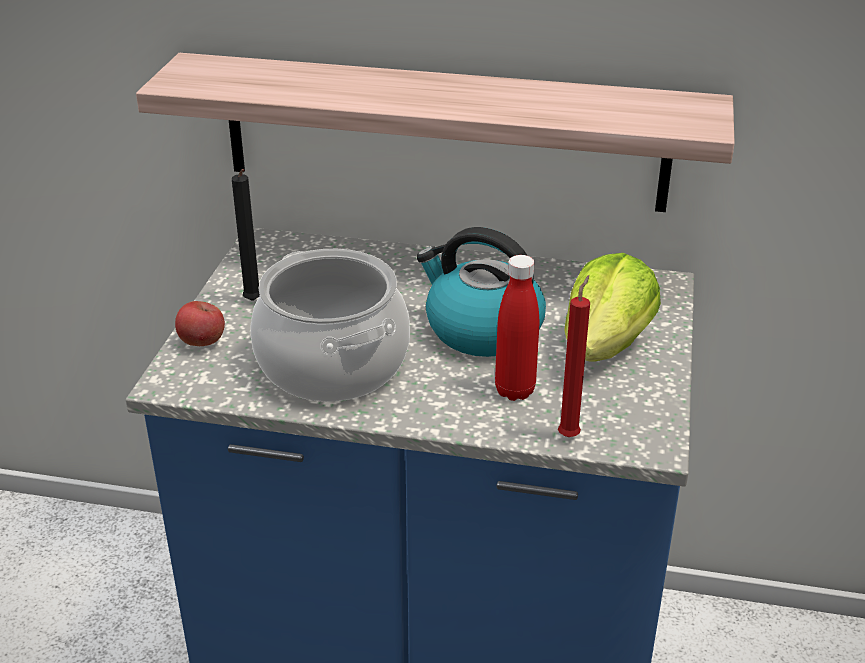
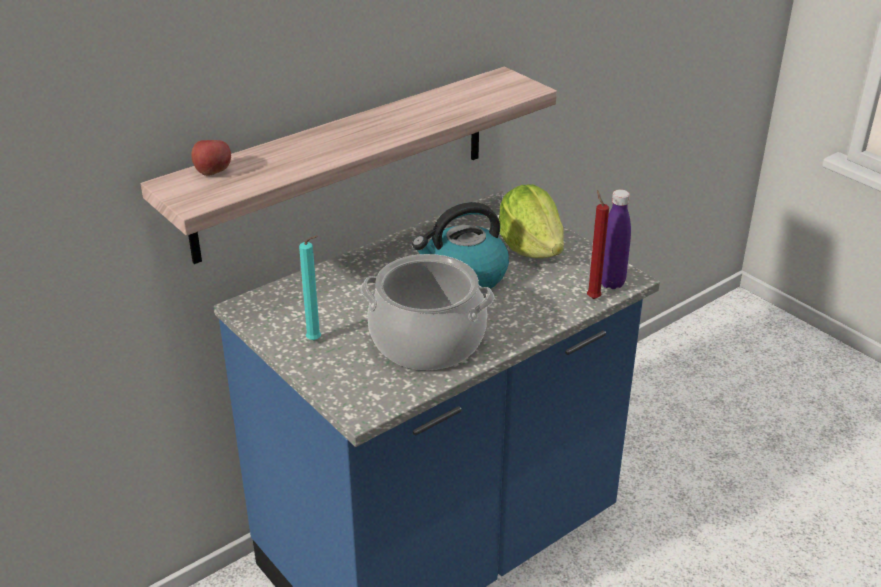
camera: 50 degrees left, 0 degrees up
(202, 342) = (334, 380): apple -> apple (213, 172)
(253, 302) = (316, 341): black candle -> turquoise candle
(515, 390) = (534, 294): red bottle -> none
(622, 435) = (611, 283): none -> purple bottle

